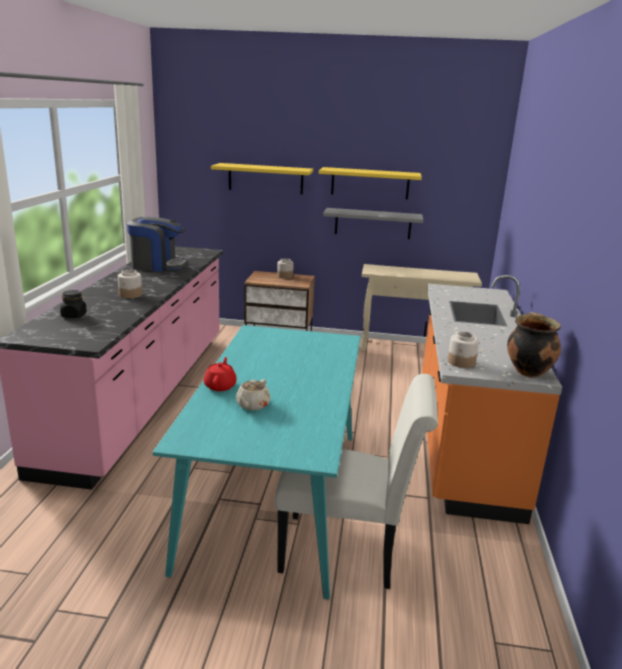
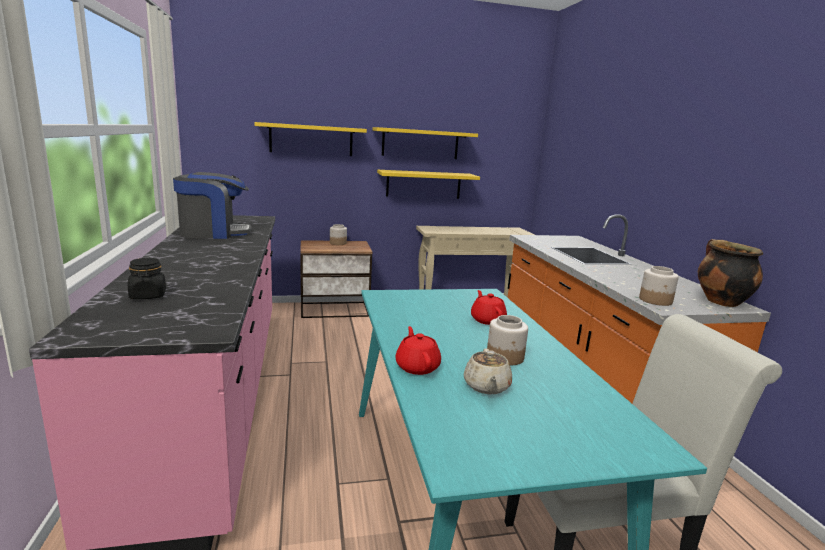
camera: 20 degrees left, 5 degrees down
(130, 295) = (210, 264): jar -> jar (505, 357)
(315, 361) = (487, 320): none -> red teapot
(373, 223) = (423, 184): grey shelf -> yellow shelf

